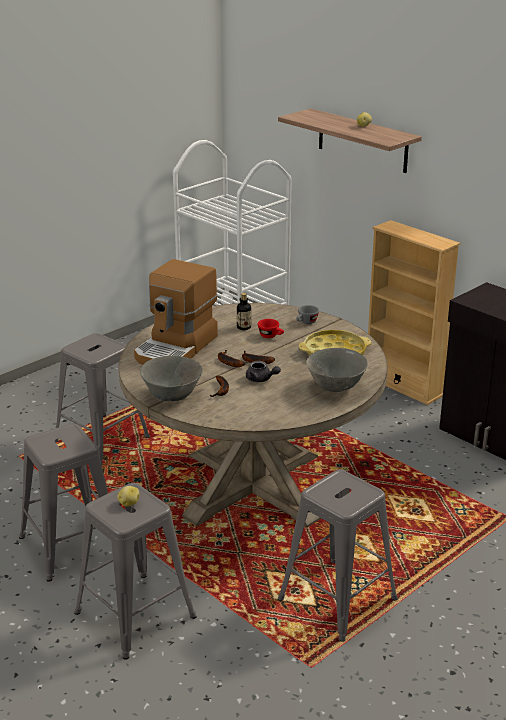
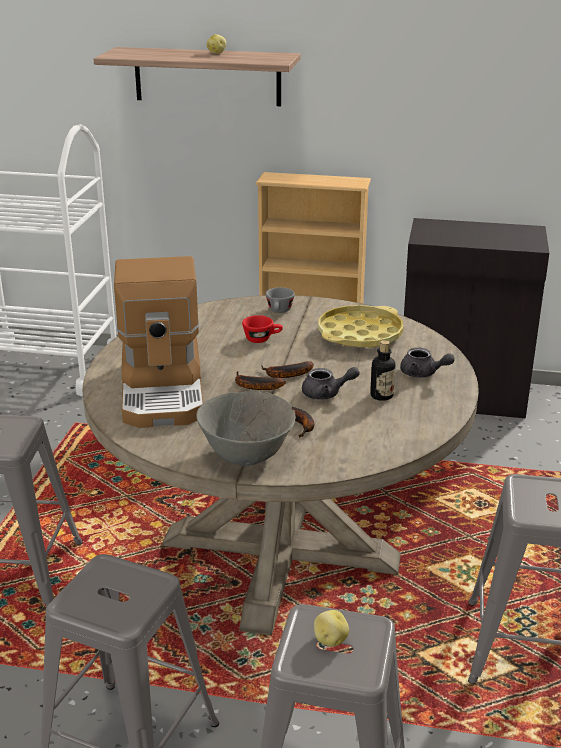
camera: 35 degrees left, 0 degrees up
(244, 327) = (214, 339): bottle -> bottle (381, 395)
(336, 387) = (423, 374): grey bowl -> grey teapot

